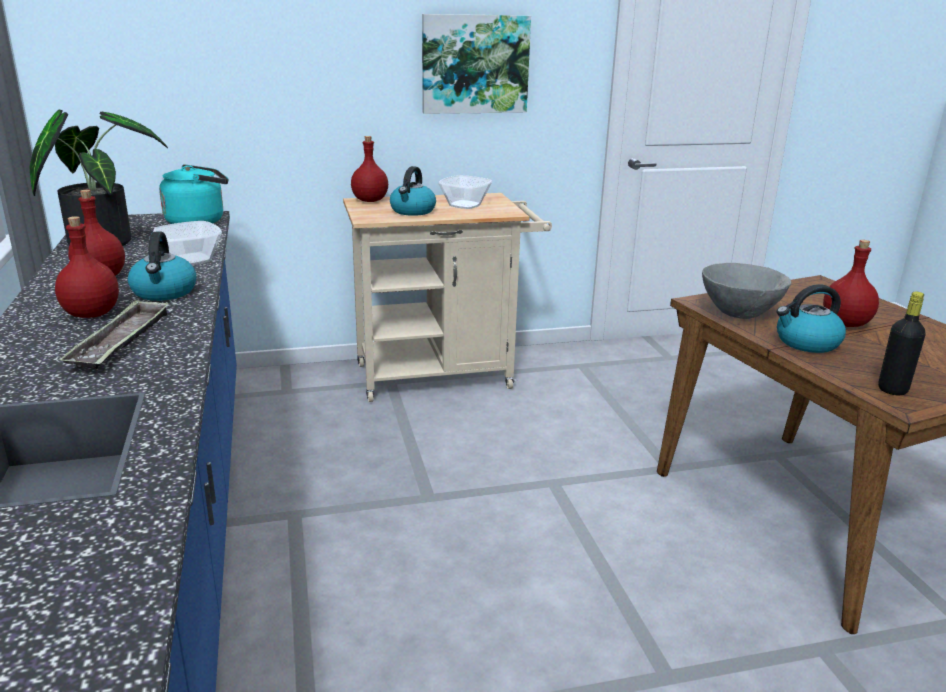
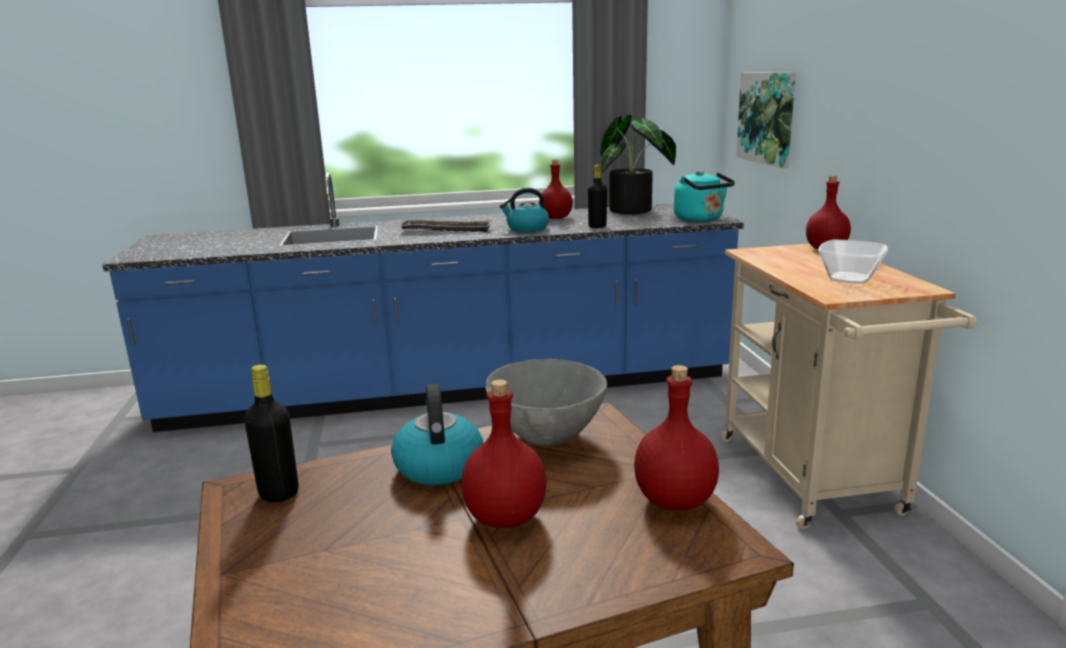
camera: 95 degrees right, 5 degrees down
(91, 314) = (490, 223): red bottle -> red bottle (675, 500)
(191, 260) = (597, 226): bowl -> black bottle
(412, 211) = (794, 262): kettle -> none
(475, 64) = (969, 101): picture -> picture (767, 117)

